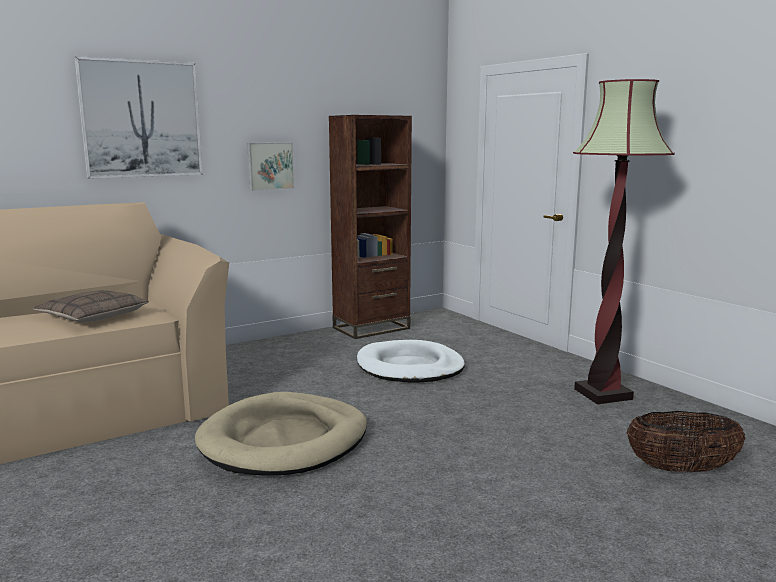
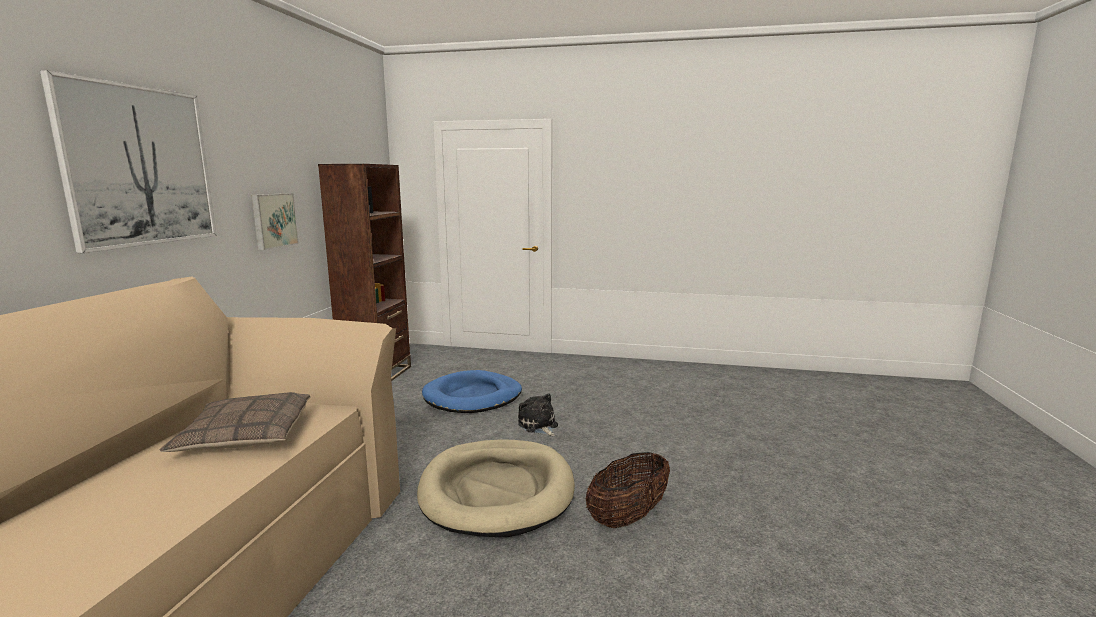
camera: 45 degrees left, 0 degrees up
(410, 367) = (473, 396): white dog bed -> blue dog bed
(414, 408) = (538, 425): none -> plush toy
(603, 394) = (621, 374): floor lamp -> none
(681, 469) = (730, 403): basket -> basket (628, 517)

